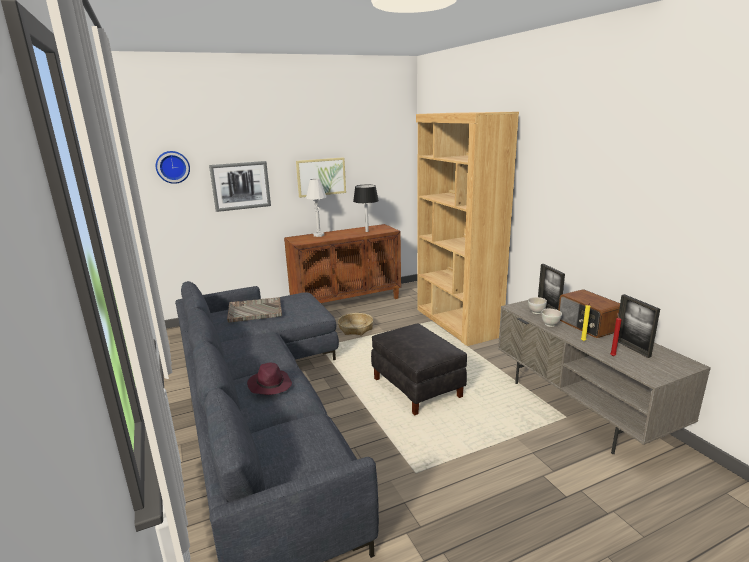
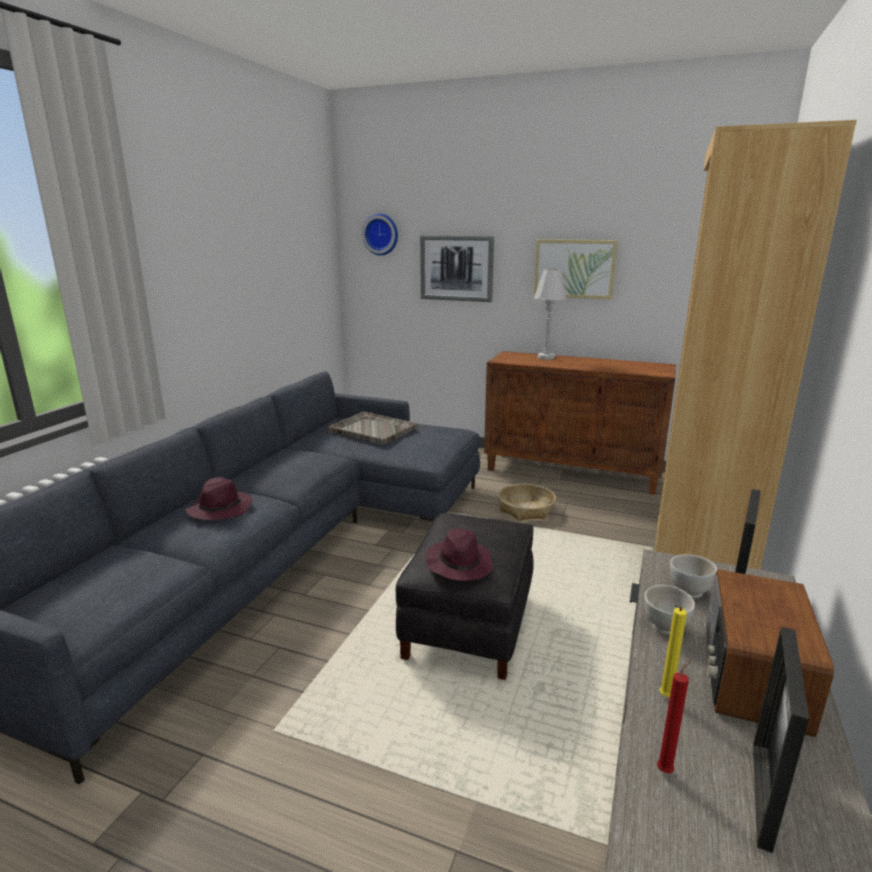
camera: 45 degrees right, 0 degrees up
(367, 231) = (621, 367): black table lamp -> none
(428, 349) = (458, 564): none -> purple hat

